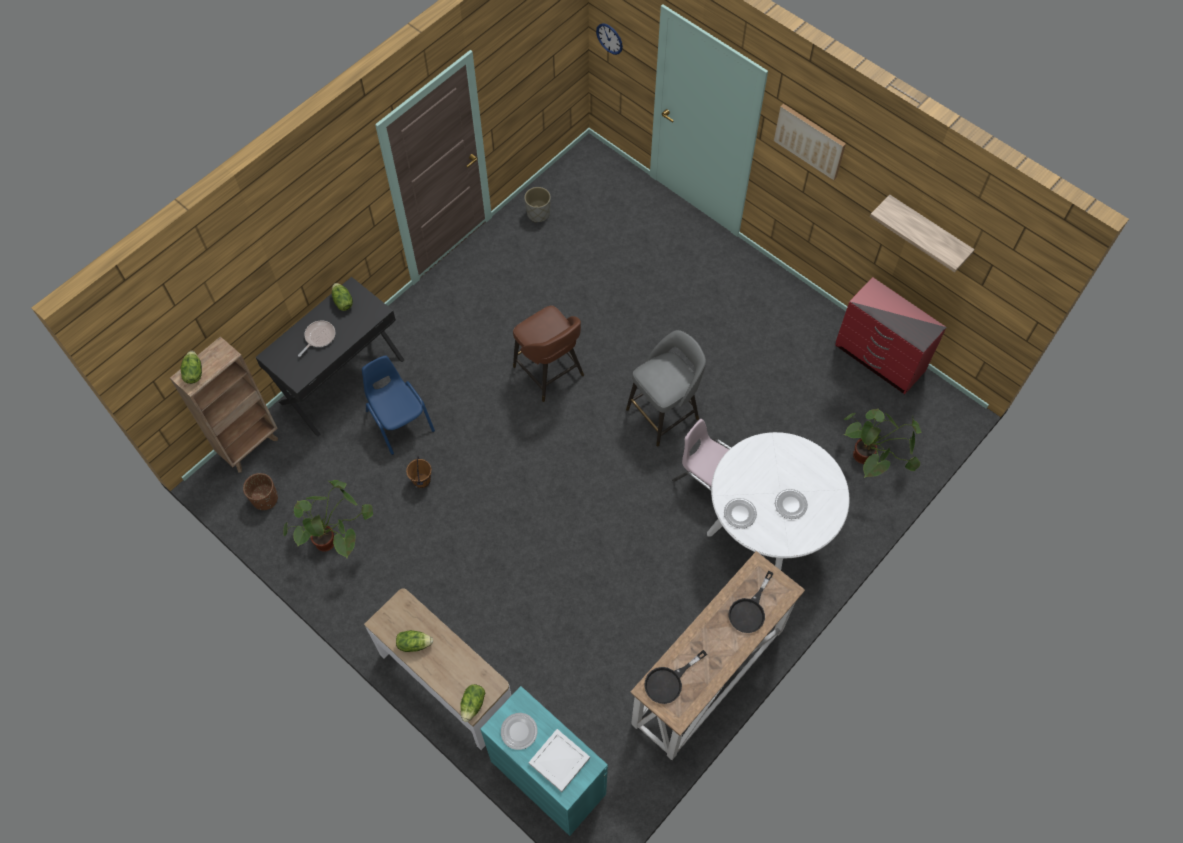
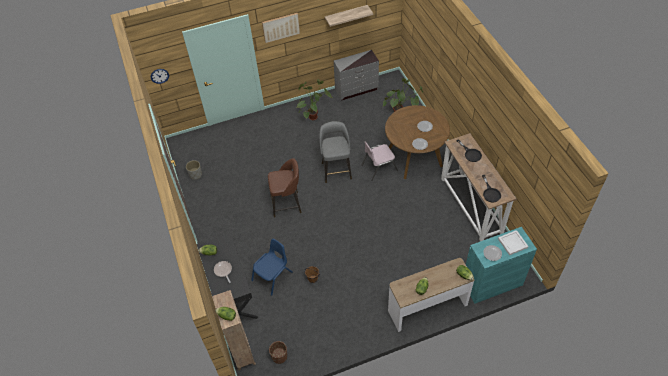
camera: 60 degrees left, 10 degrees down
(335, 537) = (322, 330): potted plant -> potted plant (313, 114)
(399, 421) = (273, 276): blue chair -> blue chair turned 135 degrees clockwise
(767, 531) = (414, 158): white dining table -> brown dining table
(879, 359) = (357, 90): red dresser -> grey dresser

